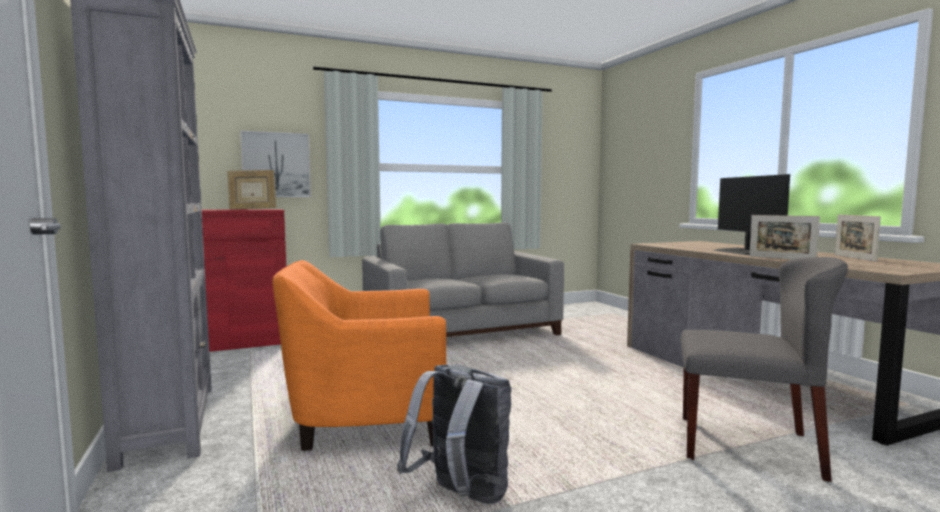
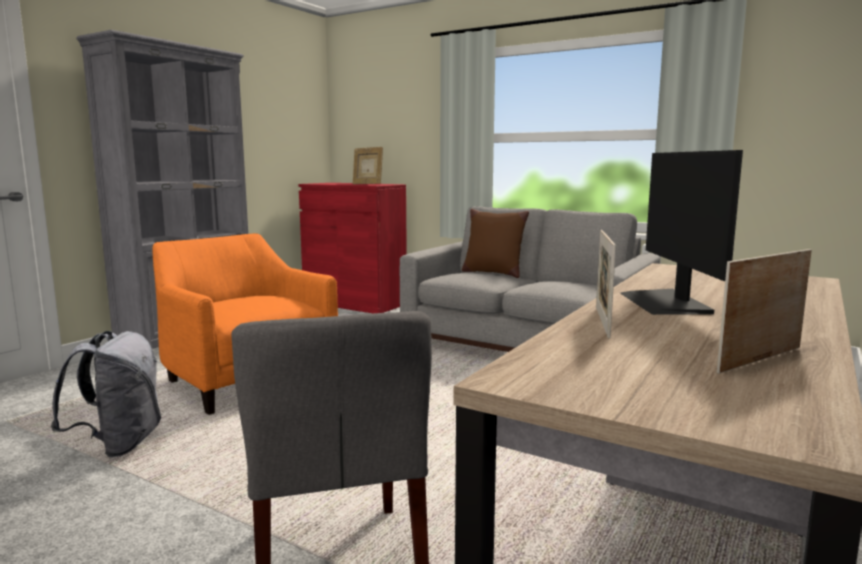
camera: 55 degrees right, 5 degrees up
(276, 165) = (407, 140): picture -> none
(425, 278) = (492, 273): none -> brown pillow
(742, 252) = (666, 302): monitor -> monitor turned 45 degrees counterclockwise

